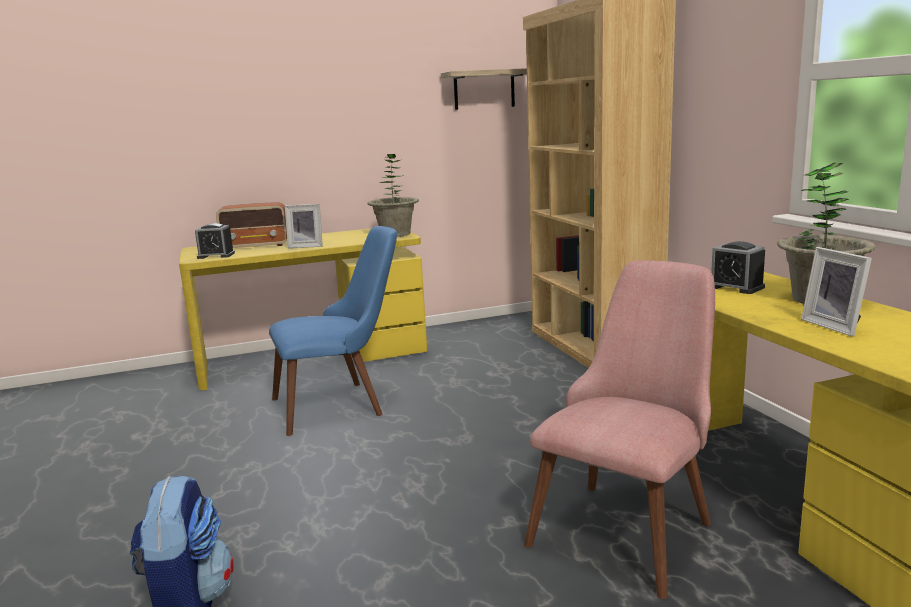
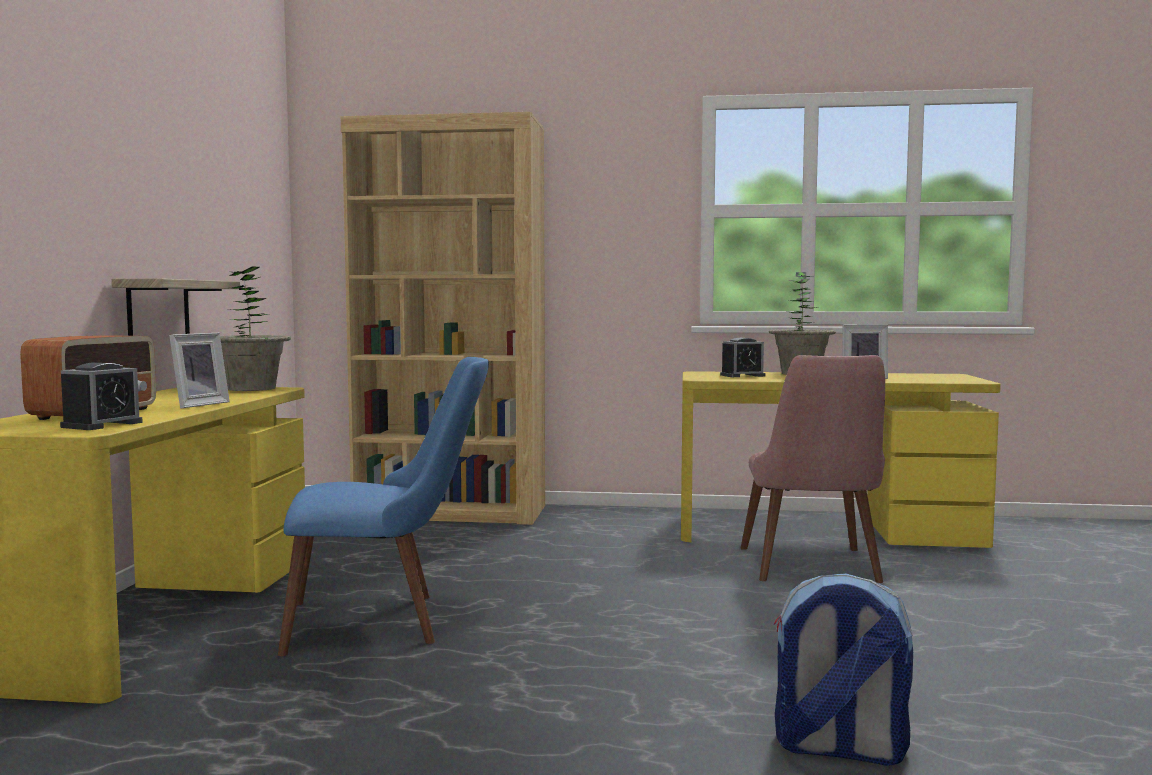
camera: 65 degrees left, 10 degrees down
(342, 403) = (386, 620): blue chair -> blue chair turned 75 degrees clockwise
(484, 89) = (245, 199): shelf -> shelf (158, 309)
(630, 522) = (814, 570): pink chair -> pink chair turned 150 degrees counterclockwise

